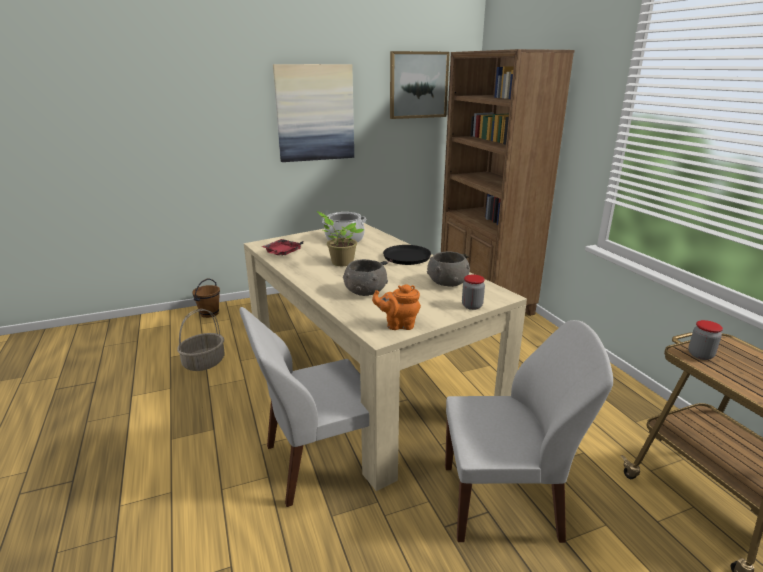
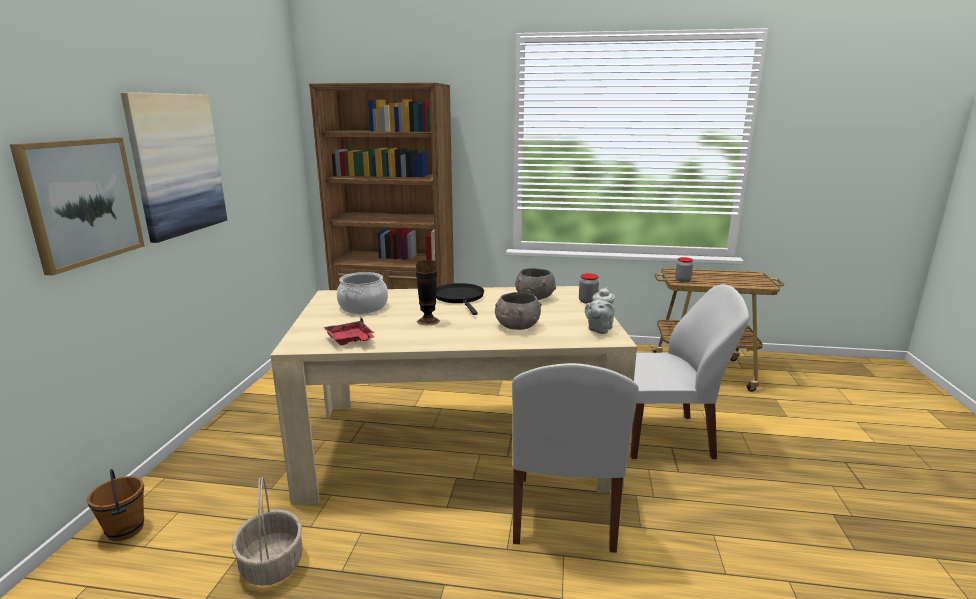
camera: 60 degrees left, 5 degrees down
(340, 262) = (428, 321): potted plant -> vase
(398, 325) = (599, 329): orange teapot -> grey teapot
(418, 85) = (261, 122): picture -> picture (81, 201)
(504, 502) = (665, 437): white chair -> white chair turned 60 degrees clockwise

